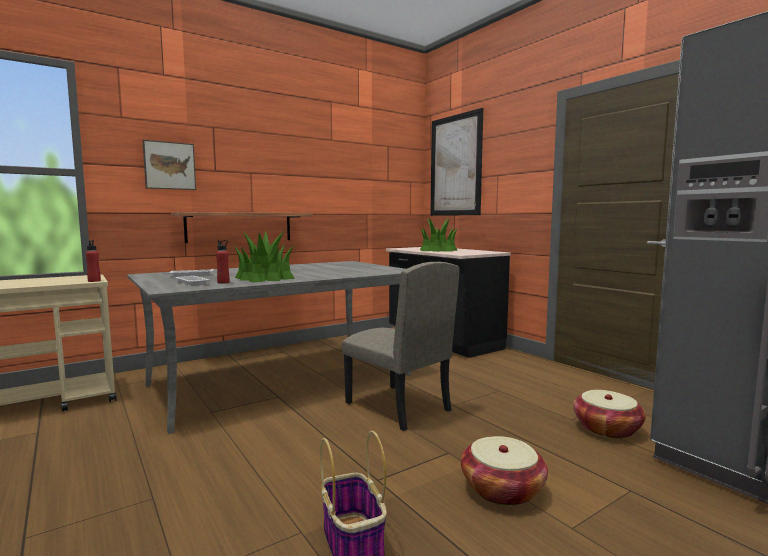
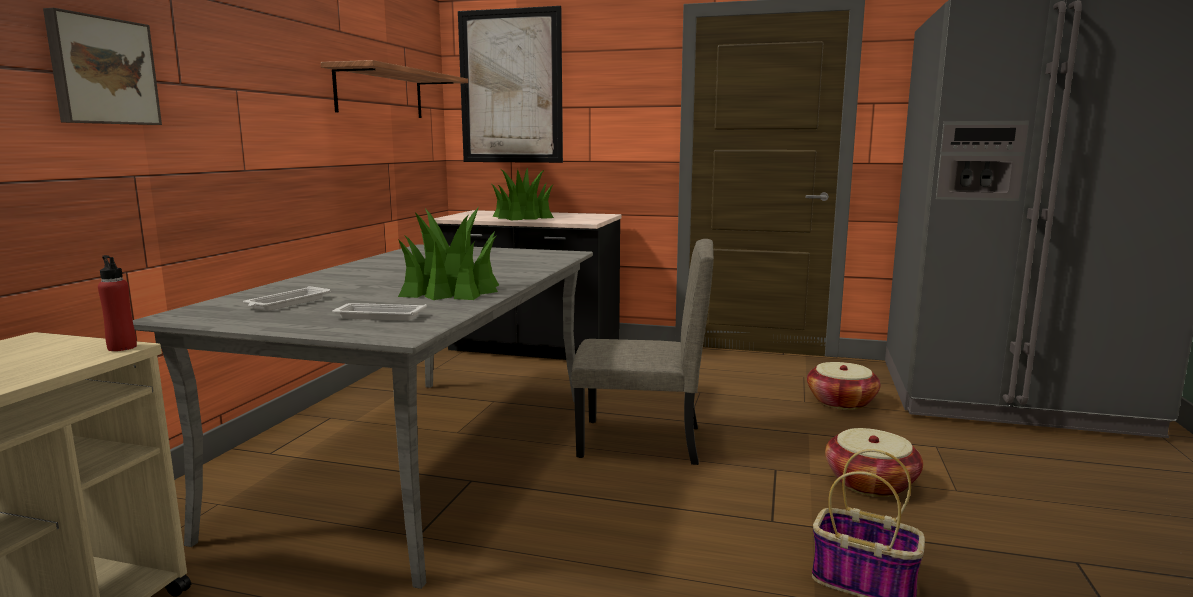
camera: 40 degrees left, 5 degrees up
(223, 282) = (429, 307): red bottle -> none
(240, 227) = (231, 198): shelf -> shelf (380, 93)

